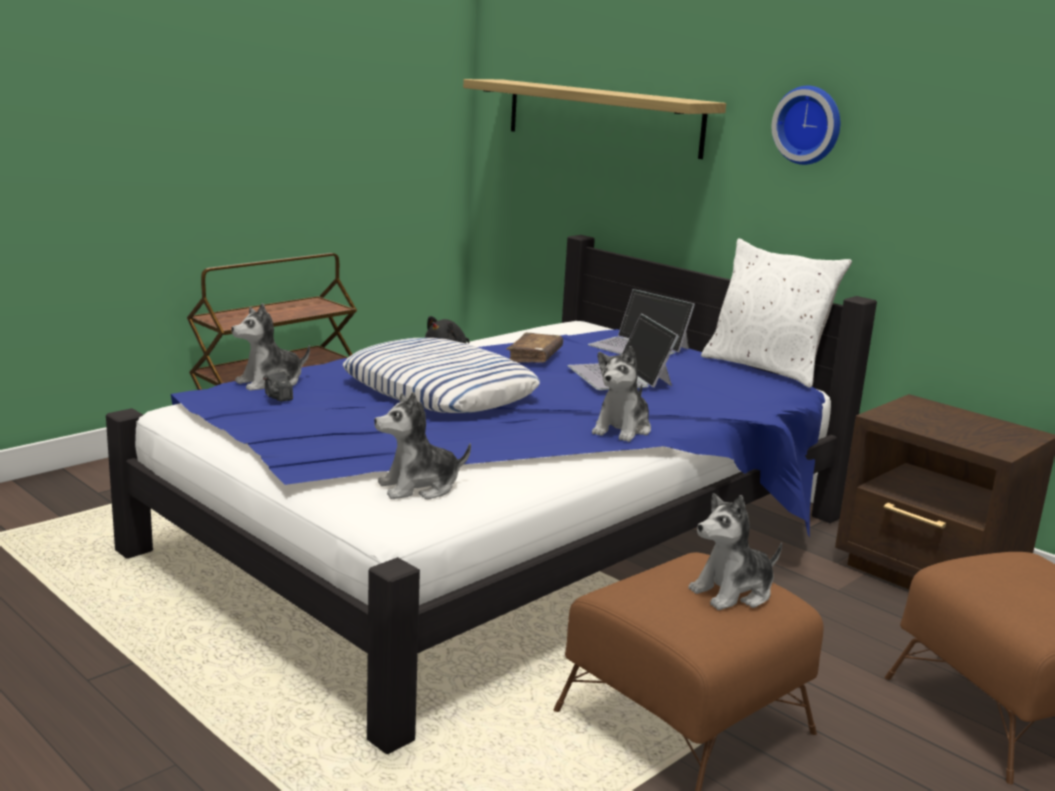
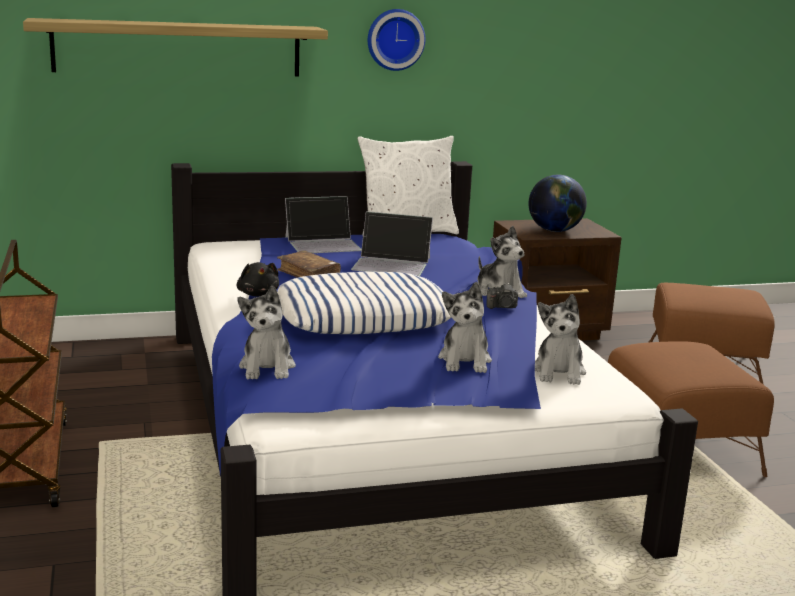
camera: 60 degrees left, 0 degrees up
(278, 397) = (328, 370): camera -> camera (502, 307)
(733, 592) = (693, 352): plush toy -> plush toy (465, 361)
(940, 425) = (555, 230): none -> globe

